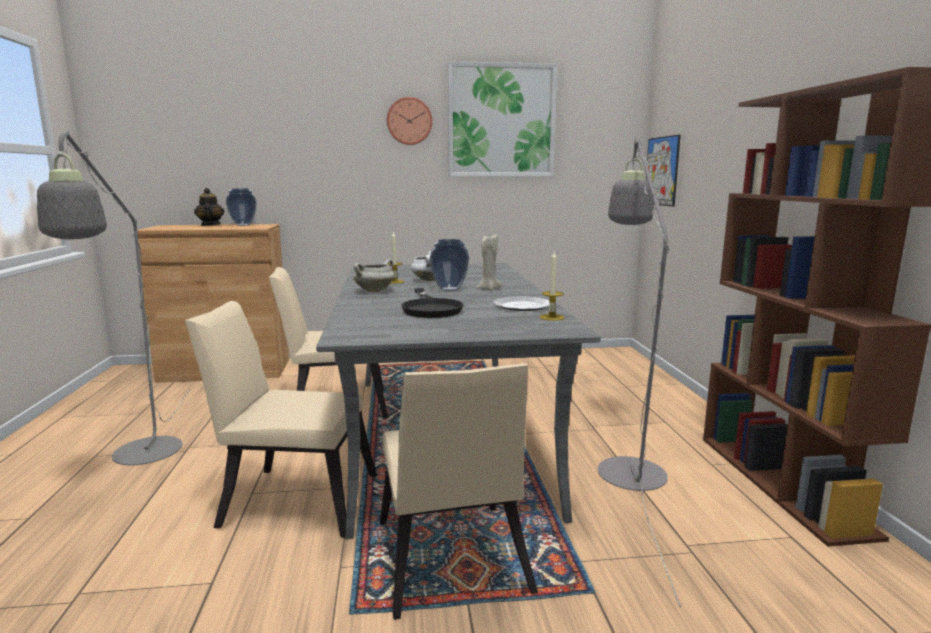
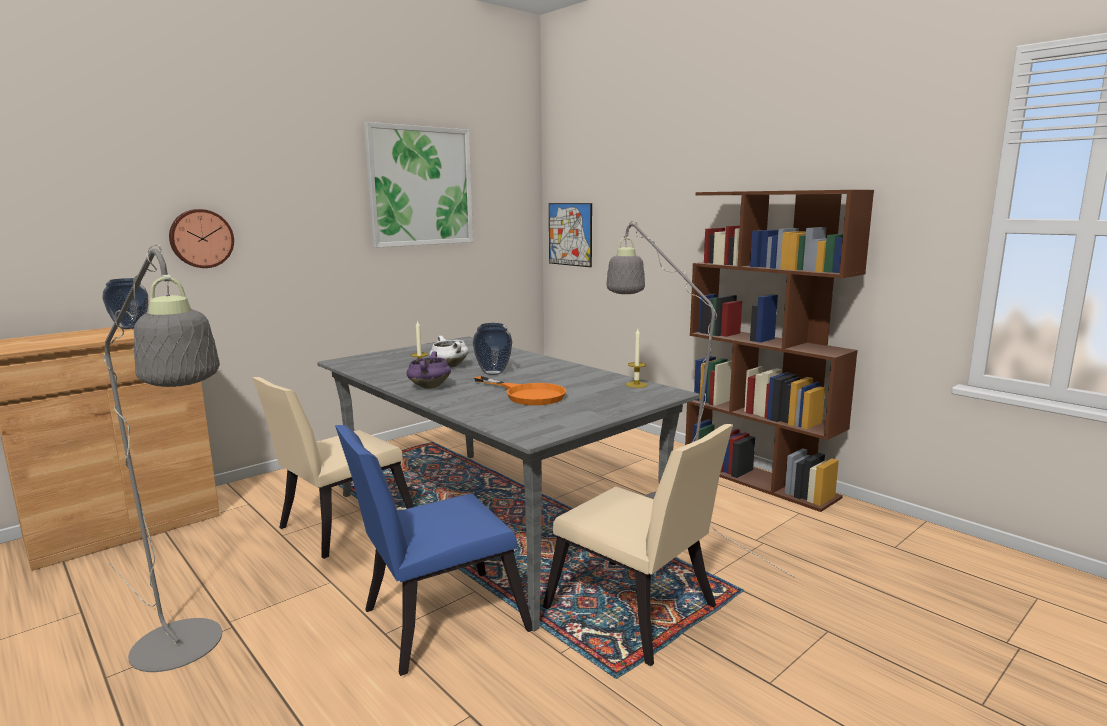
camera: 35 degrees left, 0 degrees up
(210, 225) = (79, 333): teapot -> none
(292, 499) = (435, 622): beige chair -> blue chair
(374, 291) = (429, 387): white cooking pot -> purple cooking pot
(409, 121) = (327, 187): wall clock -> wall clock (201, 238)
(430, 308) = (527, 394): black frying pan -> orange frying pan
(488, 289) = (525, 367): beige candle -> none
(522, 306) = (592, 379): plate -> none

